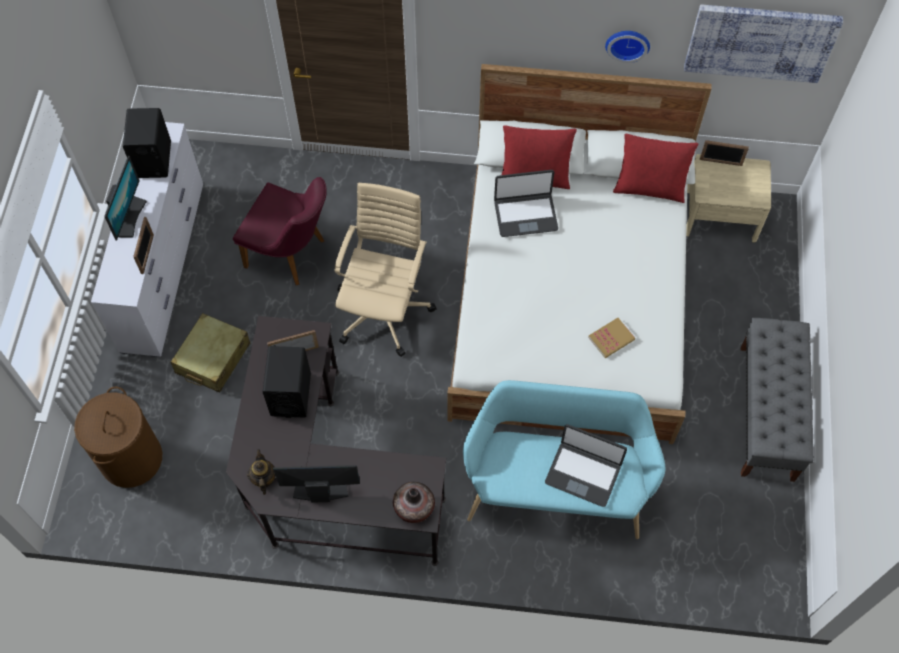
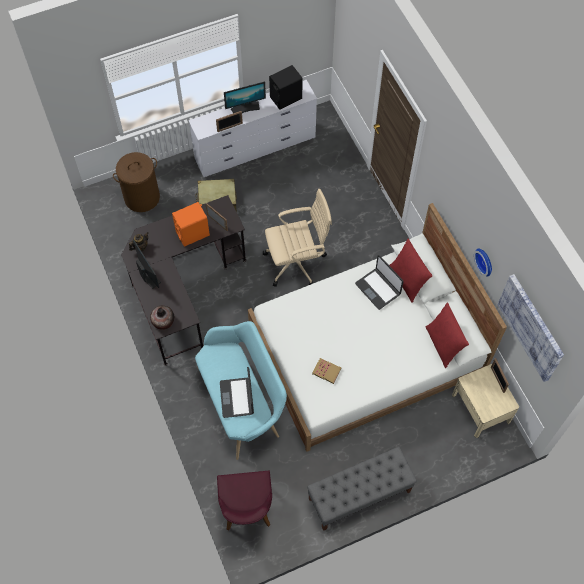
camera: 60 degrees right, 0 degrees up
(290, 394) = (193, 233): black speaker -> orange speaker
(292, 255) = (300, 201): purple chair -> purple chair (247, 512)

